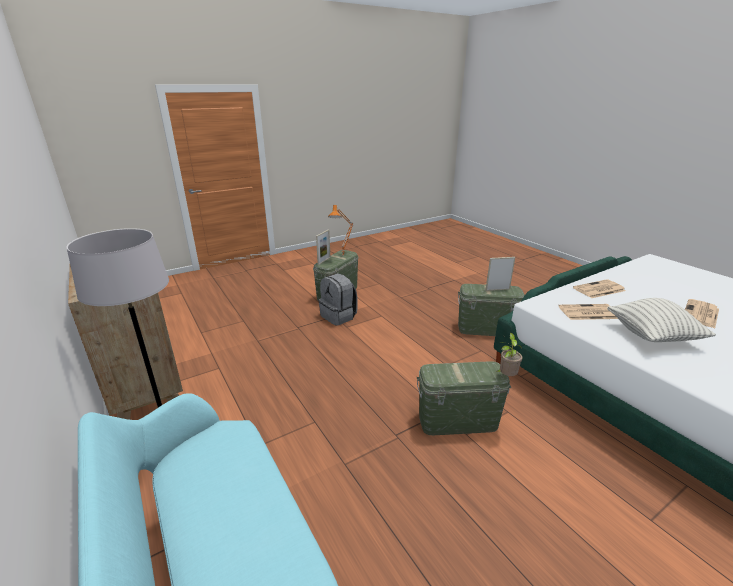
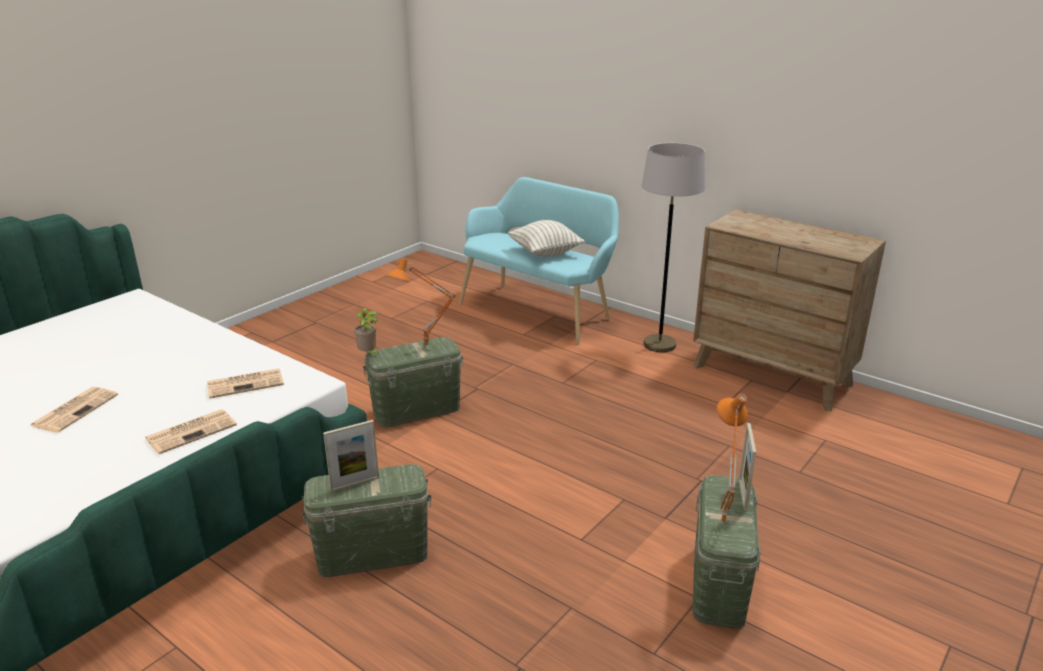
camera: 160 degrees right, 0 degrees up
(339, 316) = (656, 519): grey backpack -> none
(451, 372) = (426, 348): none -> orange table lamp
(652, 336) = (190, 364): pillow -> pillow (545, 252)

